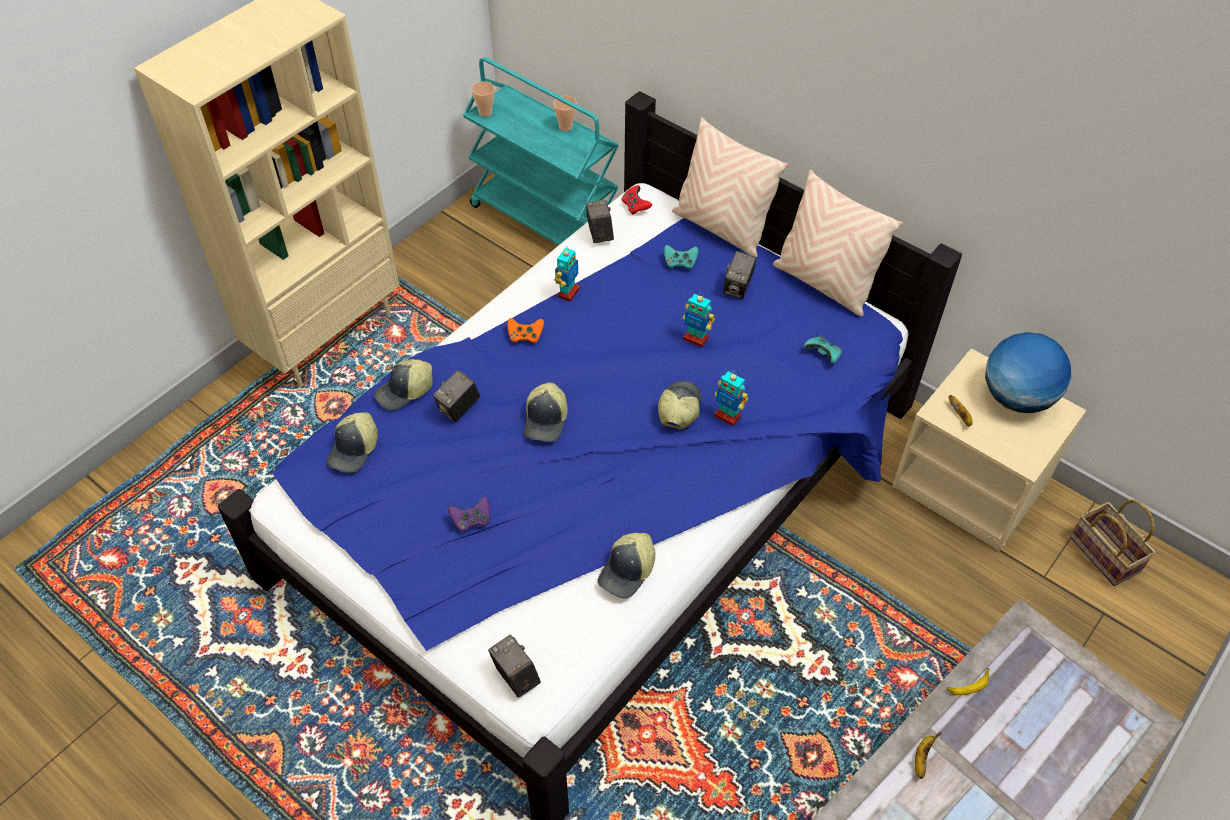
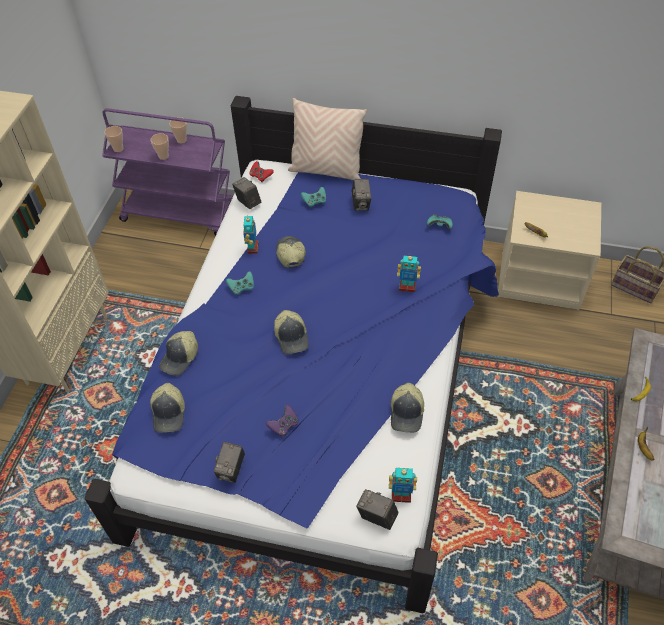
camera: 25 degrees left, 0 degrees up
(459, 408) = (227, 354): camera -> camera (231, 470)
(525, 336) = (241, 288): orange game controller -> turquoise game controller
(532, 140) = (163, 156): none -> cup
(545, 221) = (180, 213): turquoise cart -> purple cart
(678, 408) = (373, 294): cap -> cap (290, 254)
(696, 338) = (356, 245): toy robot -> toy robot (401, 495)
(824, 283) = (412, 182): beige pillow -> none
(1016, 398) = (559, 210): globe -> none

